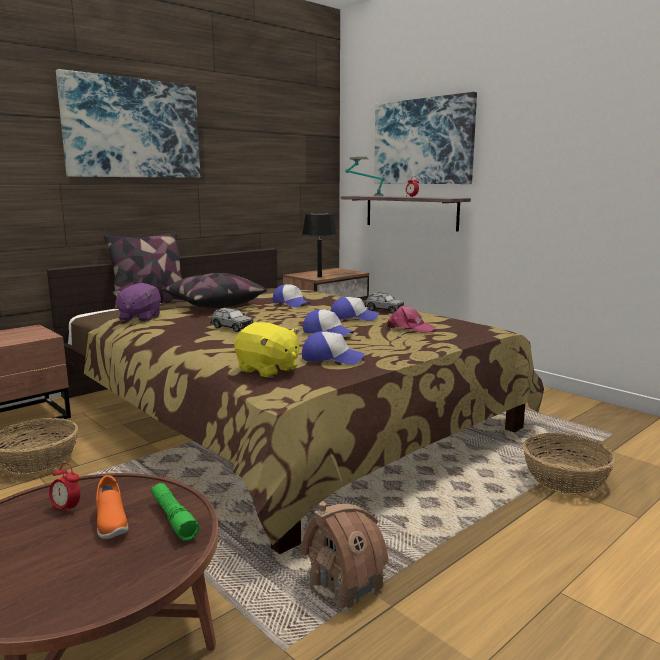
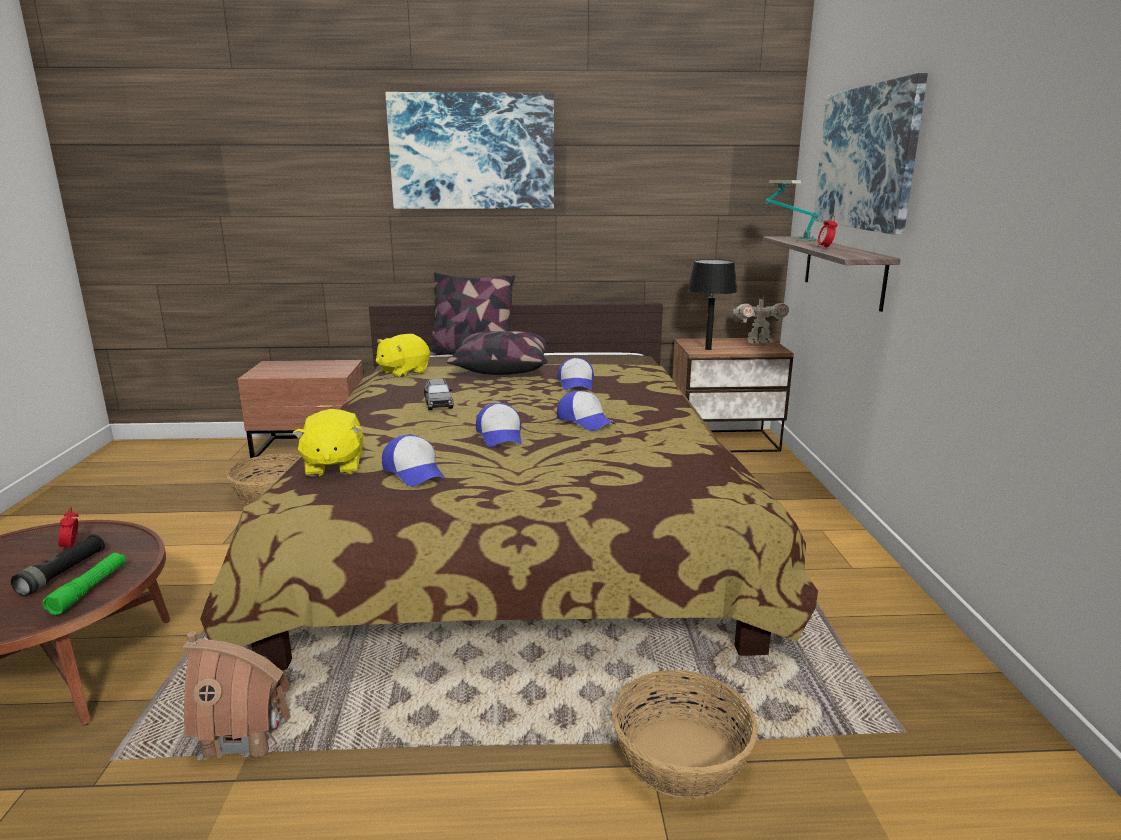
camera: 40 degrees right, 5 degrees up
(111, 523) = (63, 573): orange shoe -> black flashlight
(139, 318) = (403, 372): purple plush toy -> yellow plush toy
(337, 270) = (758, 342): none -> toy robot
(384, 310) = (653, 418): grey toy car -> none
(410, 328) = (605, 454): pink cap -> none

